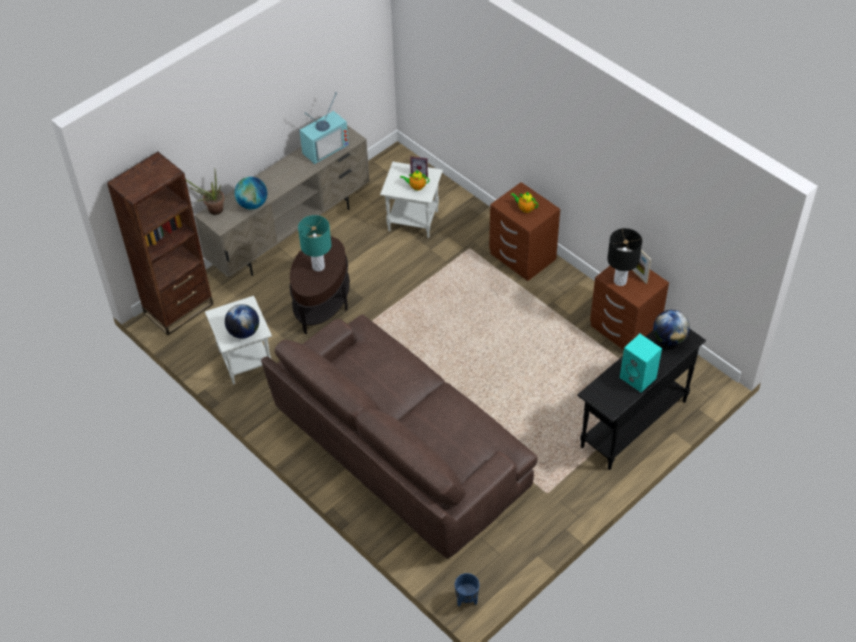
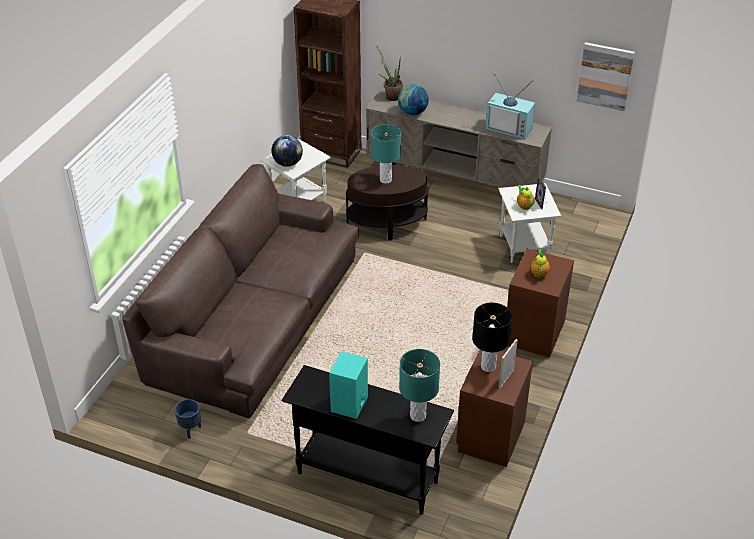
camera: 65 degrees right, 10 degrees down
(368, 46) = (605, 76): none -> picture
(466, 599) = (105, 410): blue planter -> blue planter (191, 430)
(669, 338) = (418, 416): globe -> turquoise table lamp

